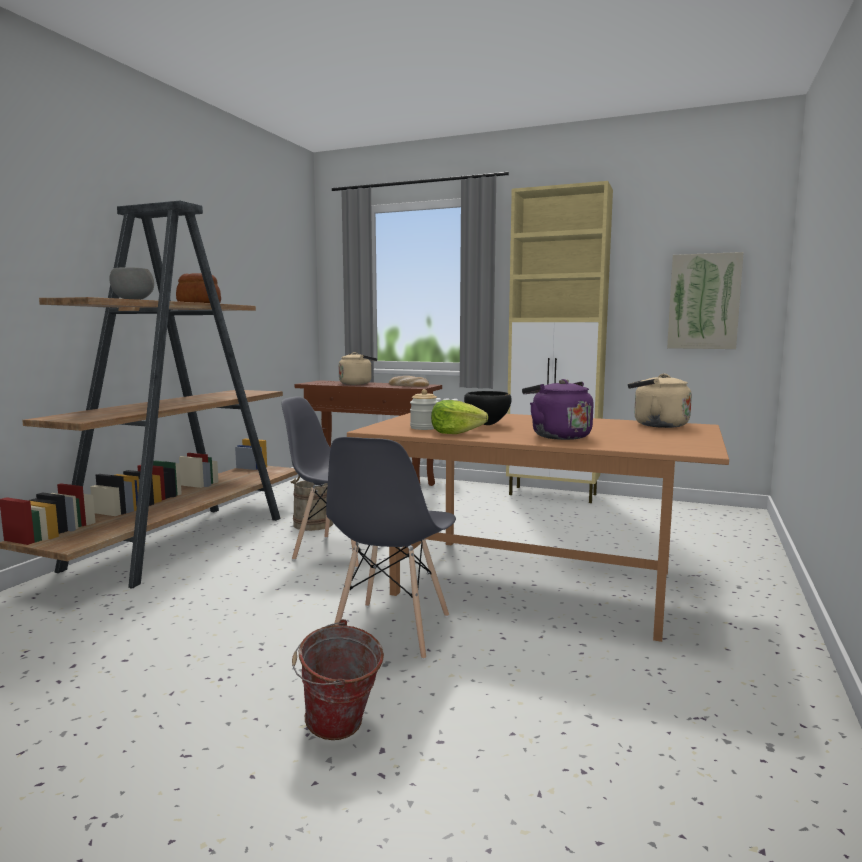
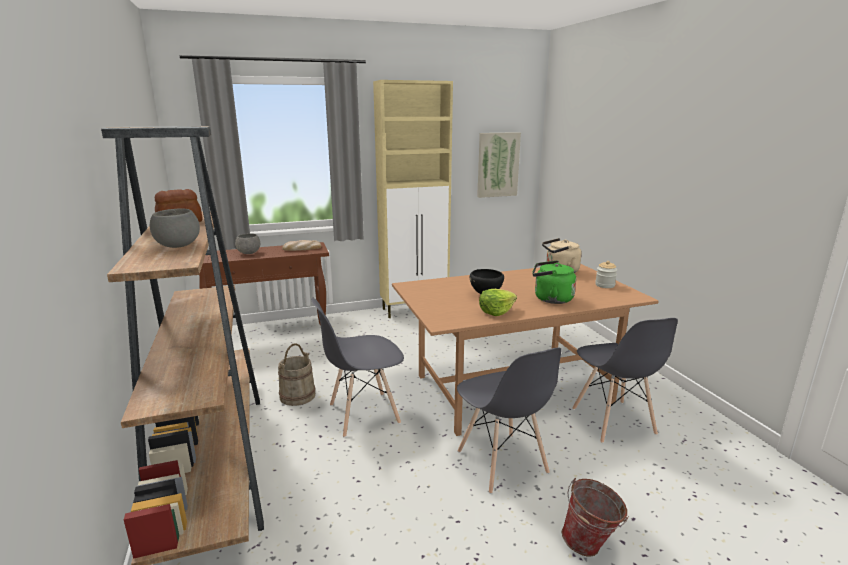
camera: 40 degrees left, 10 degrees up
(357, 384) = (249, 253): beige kettle -> grey bowl
(424, 428) = (463, 310): jar -> jar (605, 285)
(557, 436) = (550, 299): purple kettle -> green kettle
(615, 655) = (613, 422): none -> grey chair

